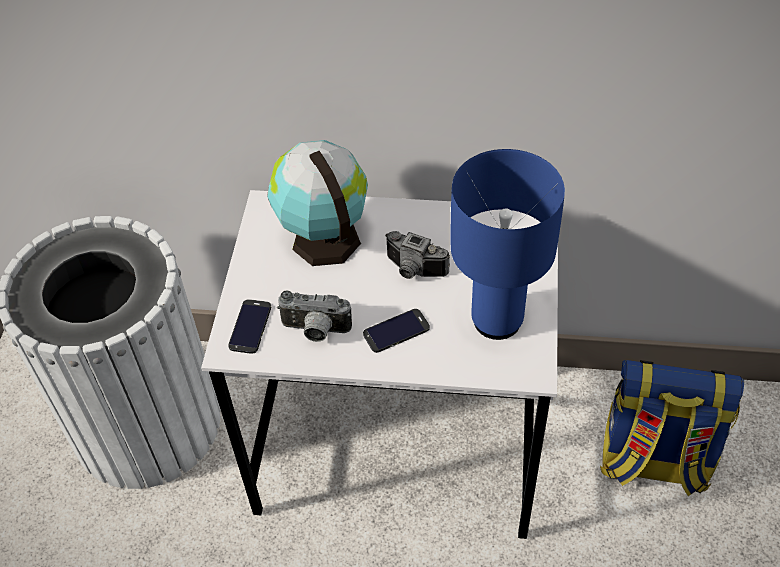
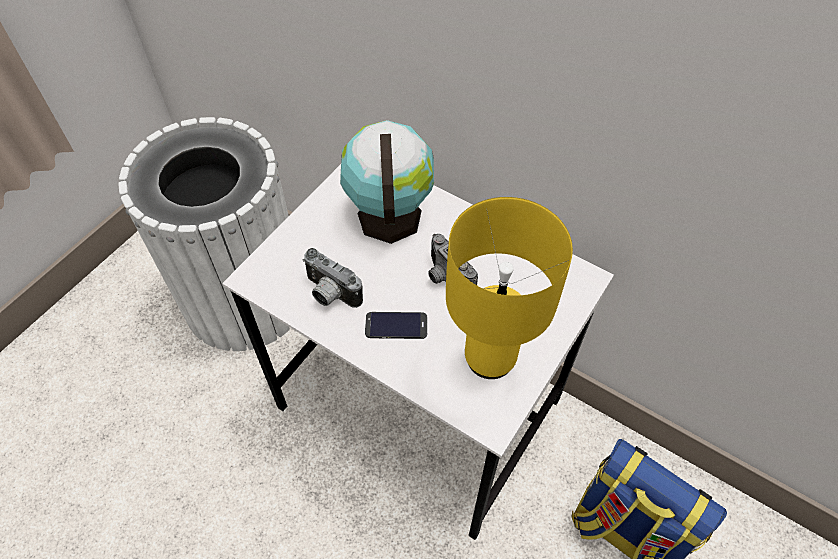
camera: 25 degrees right, 5 degrees up
(250, 326) = (281, 265): phone -> none
(495, 321) = (488, 357): blue table lamp -> yellow table lamp

